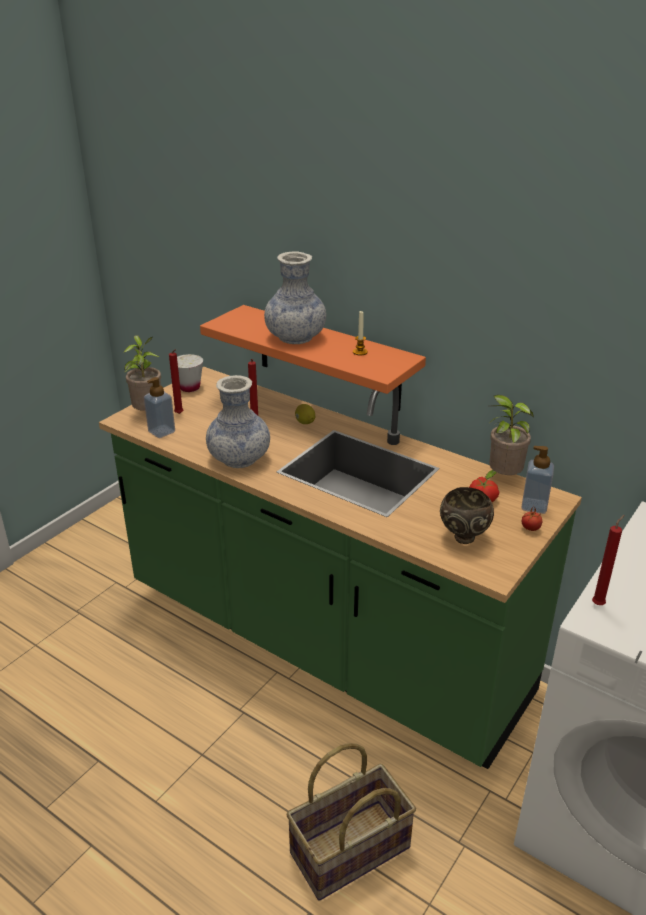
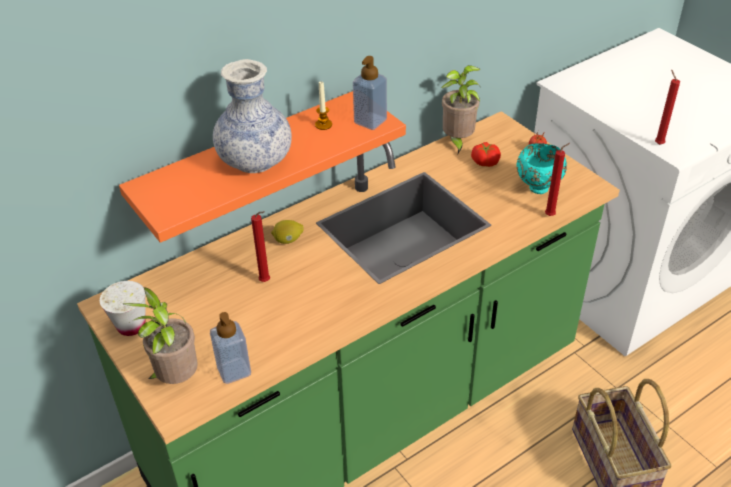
camera: 70 degrees left, 10 degrees up
(179, 414) = (199, 346): red candle -> red candle (551, 215)
(239, 459) = (338, 308): vase -> none
(463, 537) = (537, 189): brown bowl -> turquoise bowl
(534, 506) = (506, 138): soap dispenser -> soap dispenser (370, 121)

